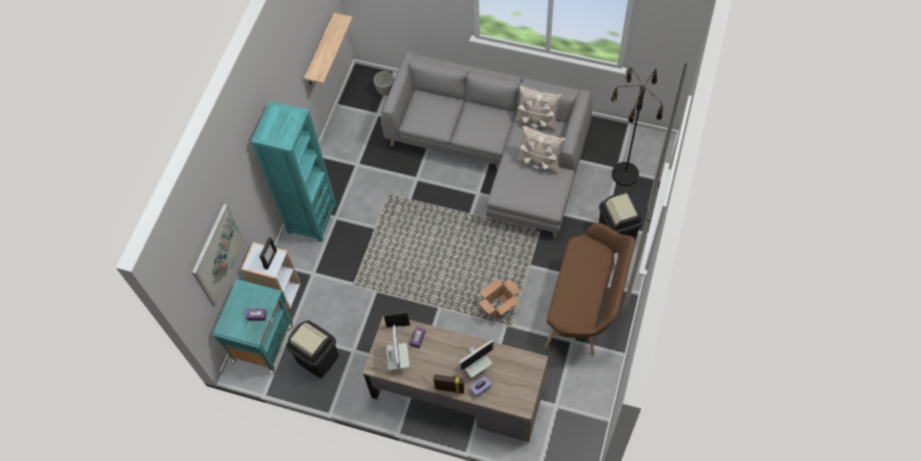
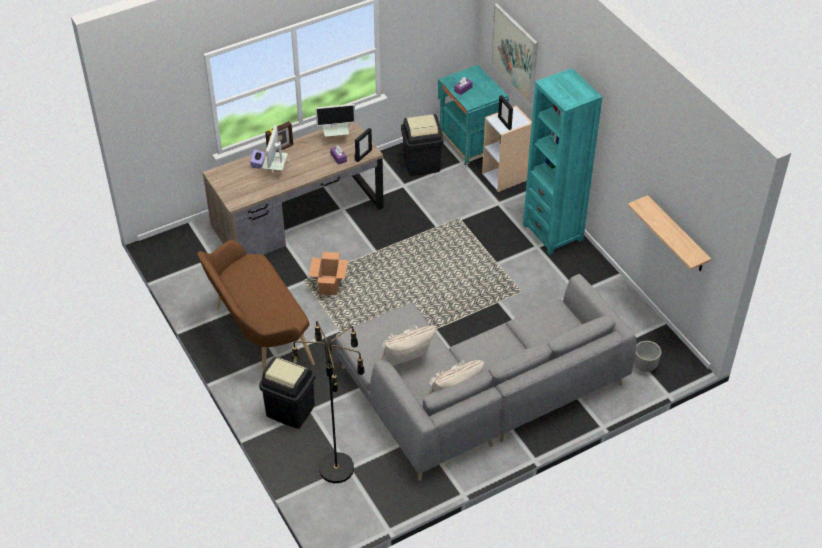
camera: 130 degrees right, 15 degrees down
(397, 361) = (336, 138): monitor -> monitor turned 45 degrees counterclockwise

